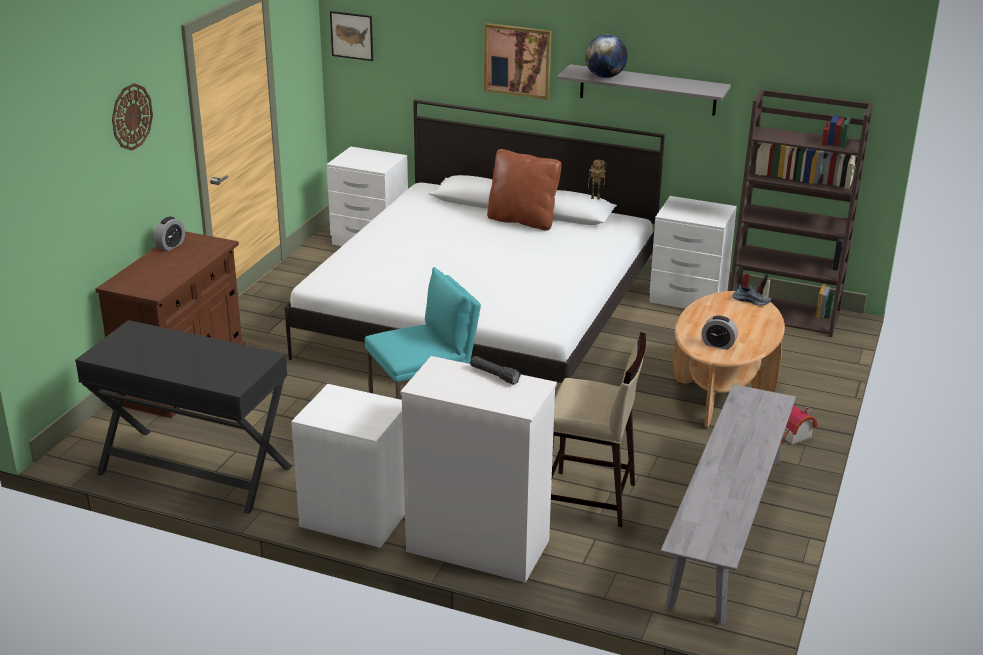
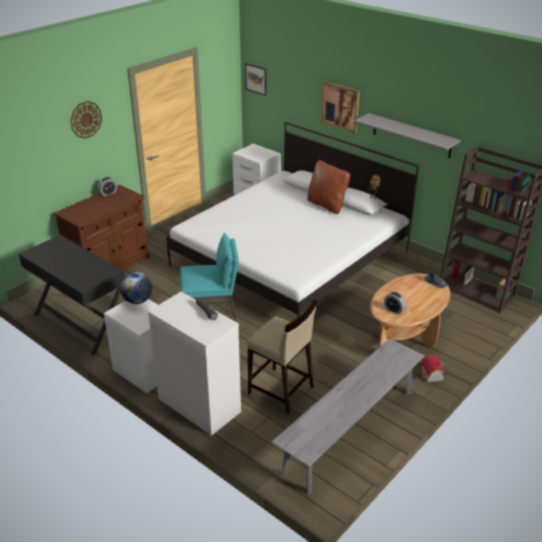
camera: 20 degrees right, 5 degrees up
(605, 76) = (383, 124): globe -> globe (138, 301)
(688, 297) = (422, 268): white nightstand -> none

